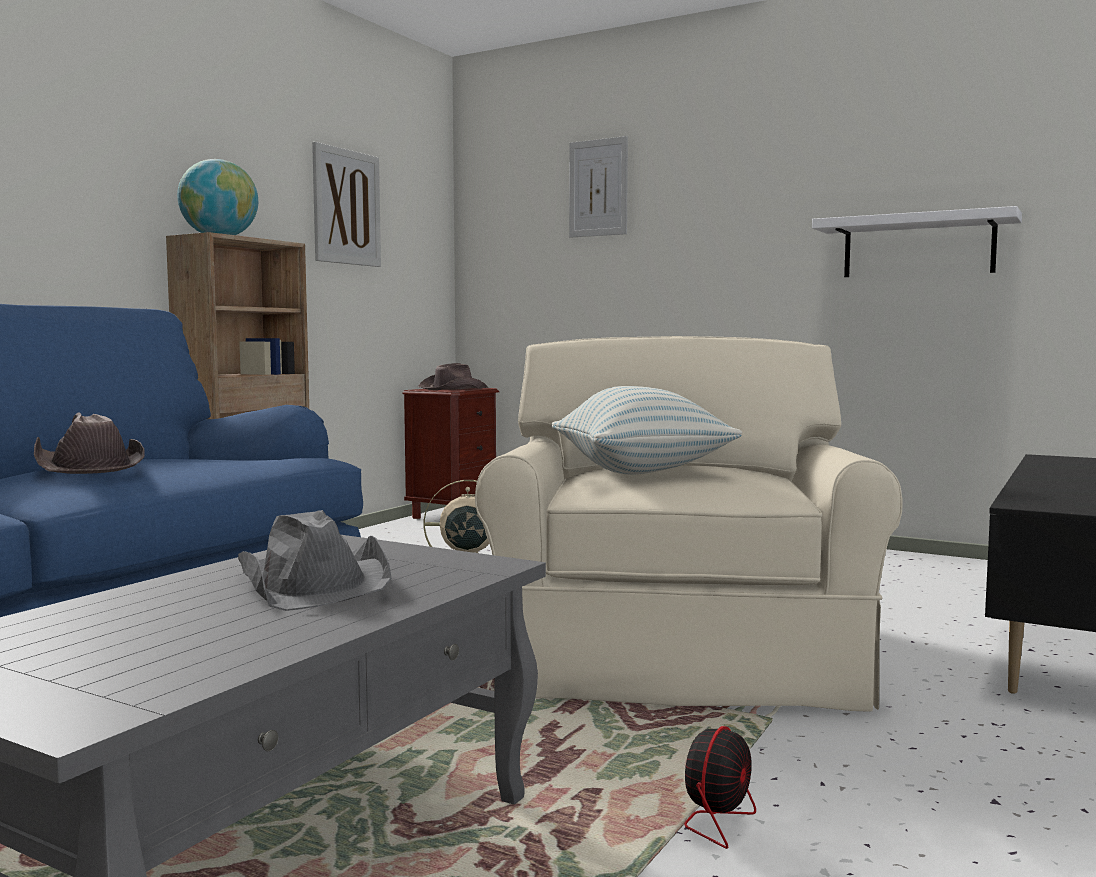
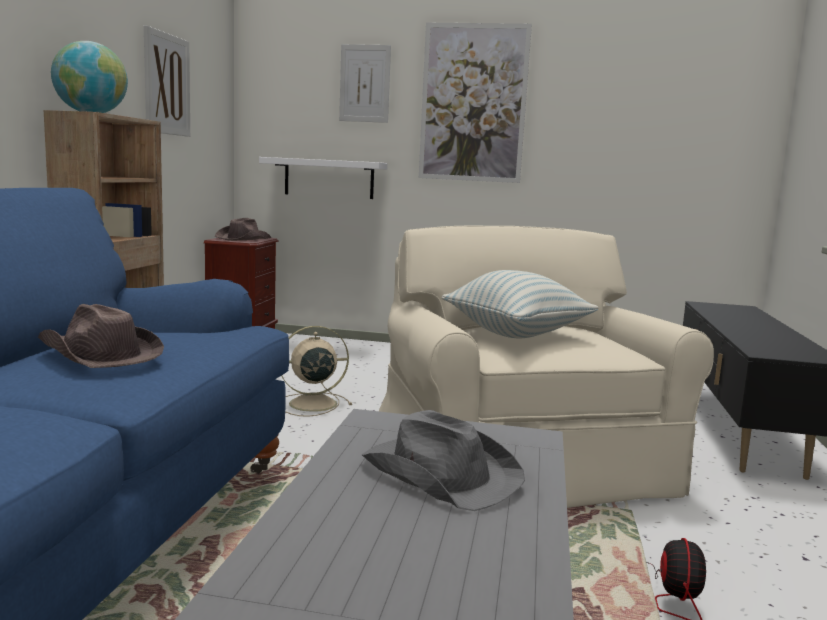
camera: 20 degrees left, 5 degrees up
(732, 198) = (473, 103): none -> picture
(918, 247) = (605, 152): white shelf -> white shelf (329, 178)

